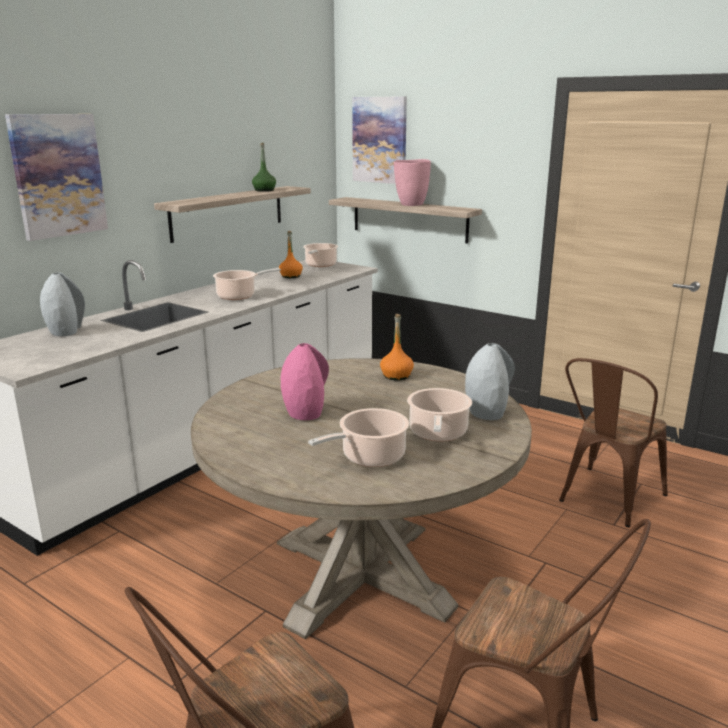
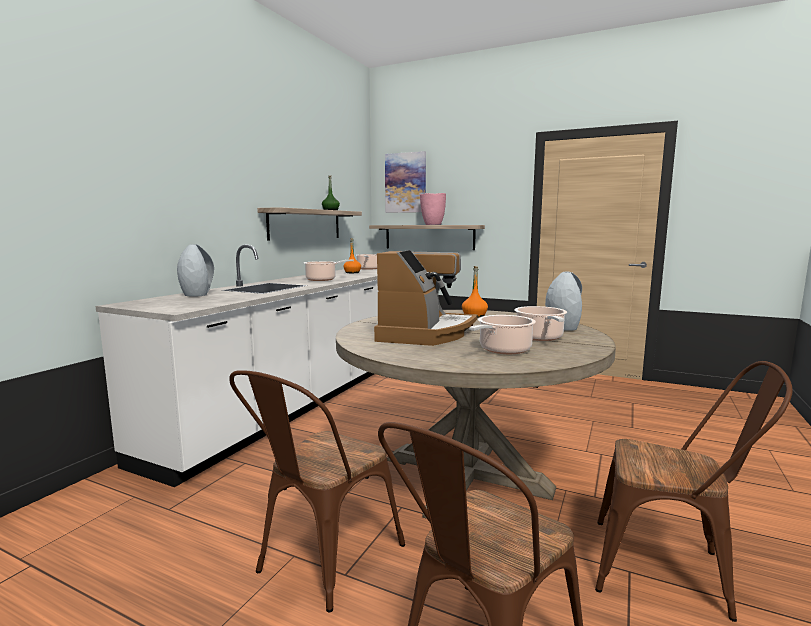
camera: 10 degrees left, 10 degrees down
(58, 175) = (191, 173): picture -> none
(305, 413) = (425, 333): pink vase -> coffee machine
(606, 500) = (616, 413): brown chair -> brown chair (321, 563)

